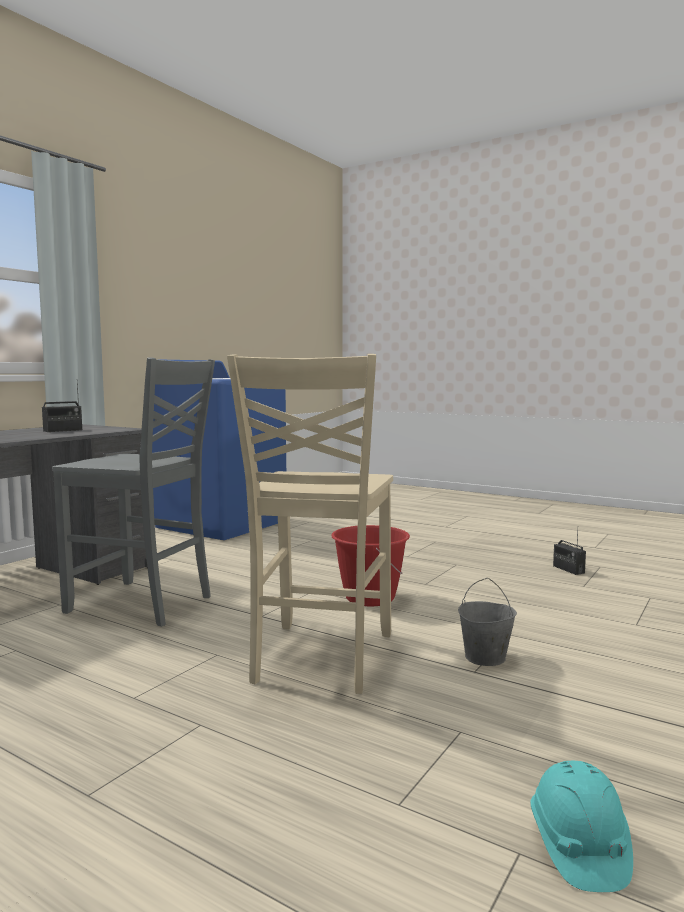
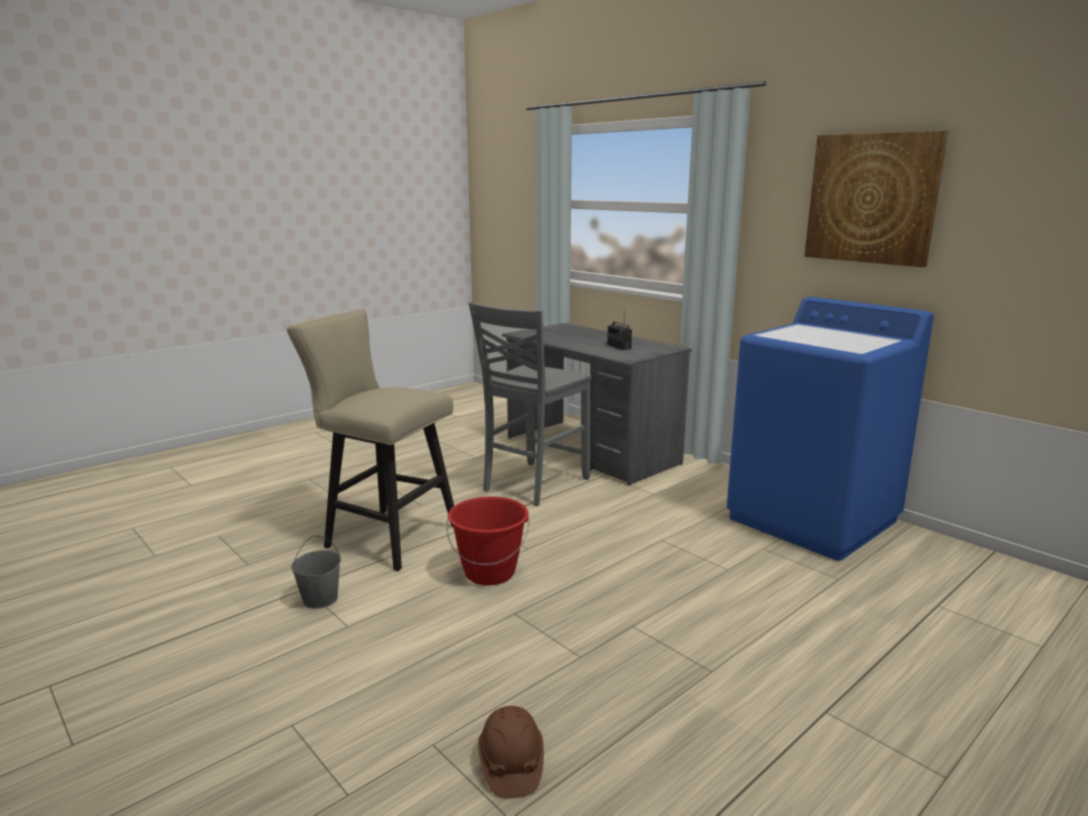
camera: 105 degrees right, 10 degrees up
(172, 283) = (872, 198): none -> picture
(320, 658) = (384, 535): beige chair -> beige stool
(568, 569) = (511, 765): radio -> brown hard hat
(578, 847) = (136, 569): turquoise hard hat -> none

